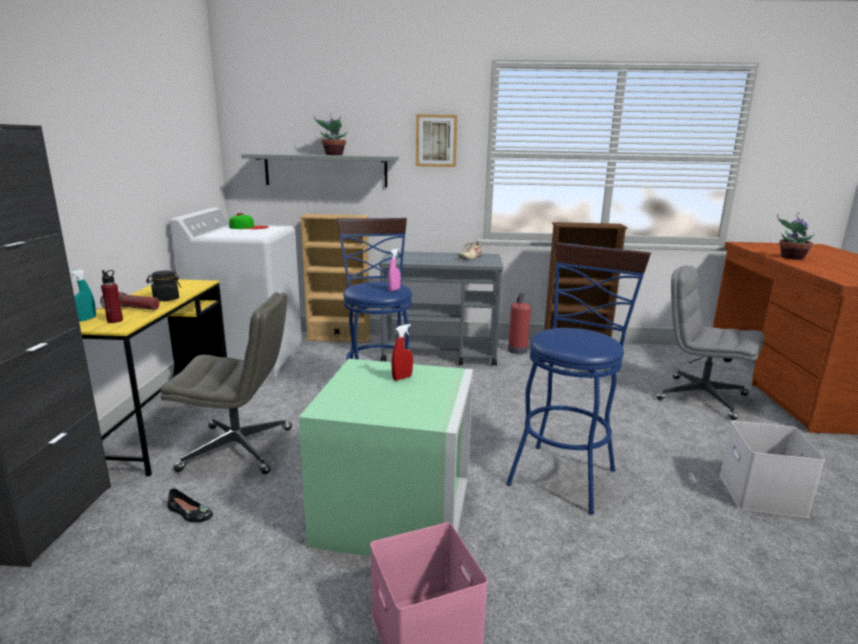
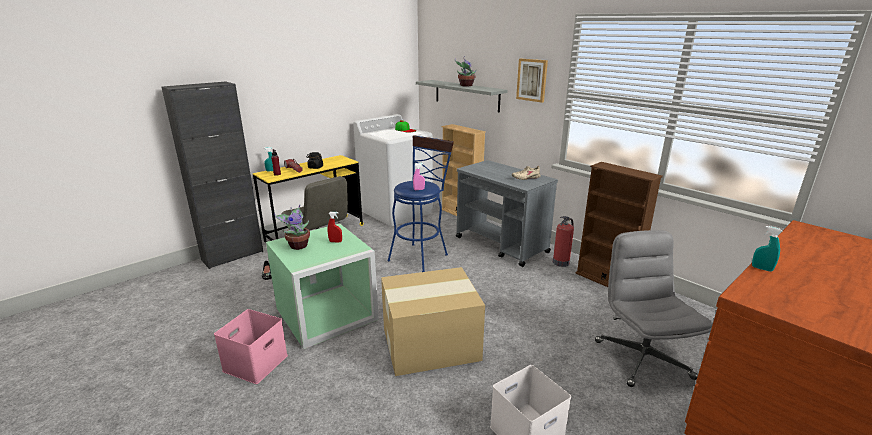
camera: 45 degrees right, 5 degrees up
(564, 472) = (432, 344): blue stool -> cardboard box
(791, 258) = (794, 257): potted plant -> potted plant (298, 245)
(804, 267) = (762, 269): none -> turquoise spray bottle

